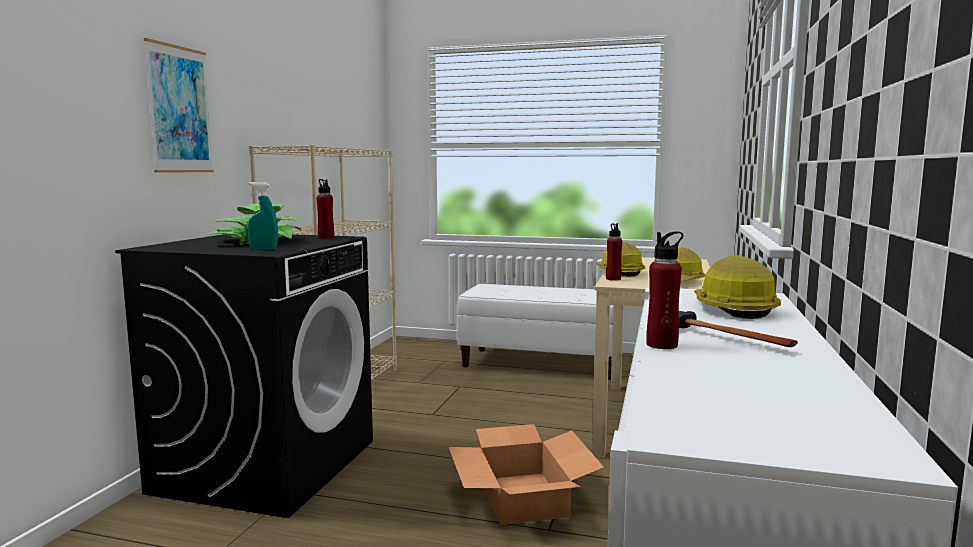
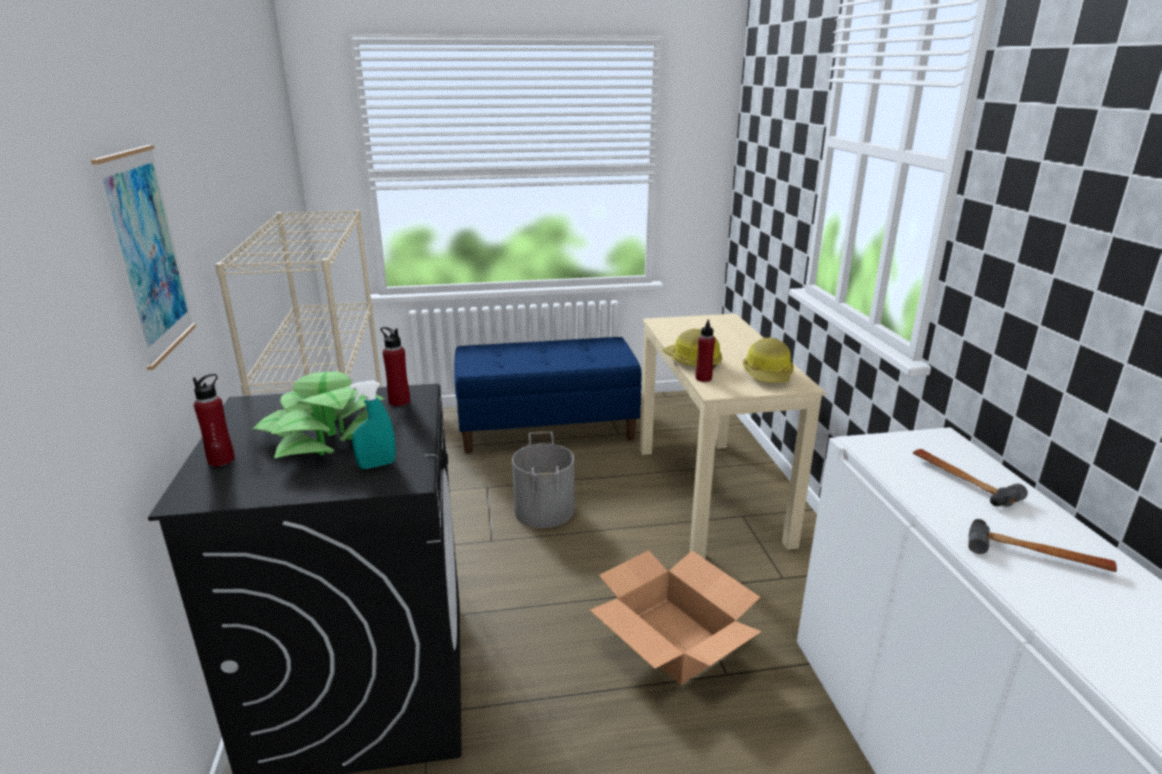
camera: 25 degrees left, 15 degrees up
(490, 405) = (543, 510): none -> grey bucket
(542, 363) = (547, 429): white bench -> blue bench
(662, 345) = (1011, 587): red bottle -> red bottle (221, 460)
(732, 309) = (962, 480): hard hat -> hammer

